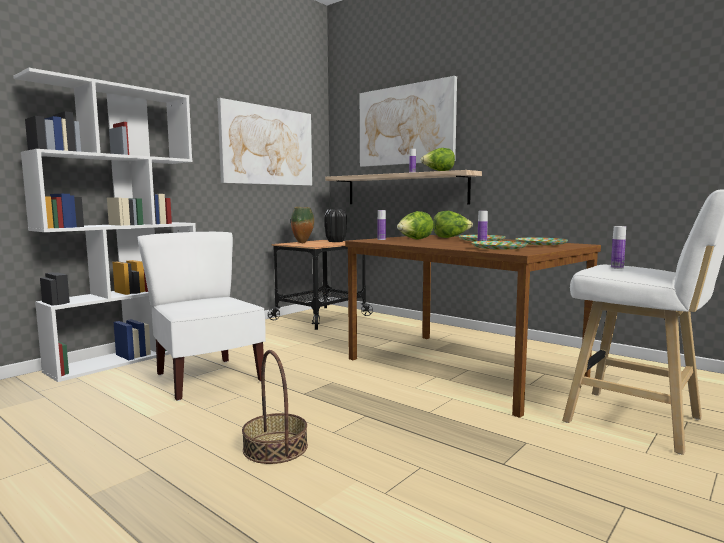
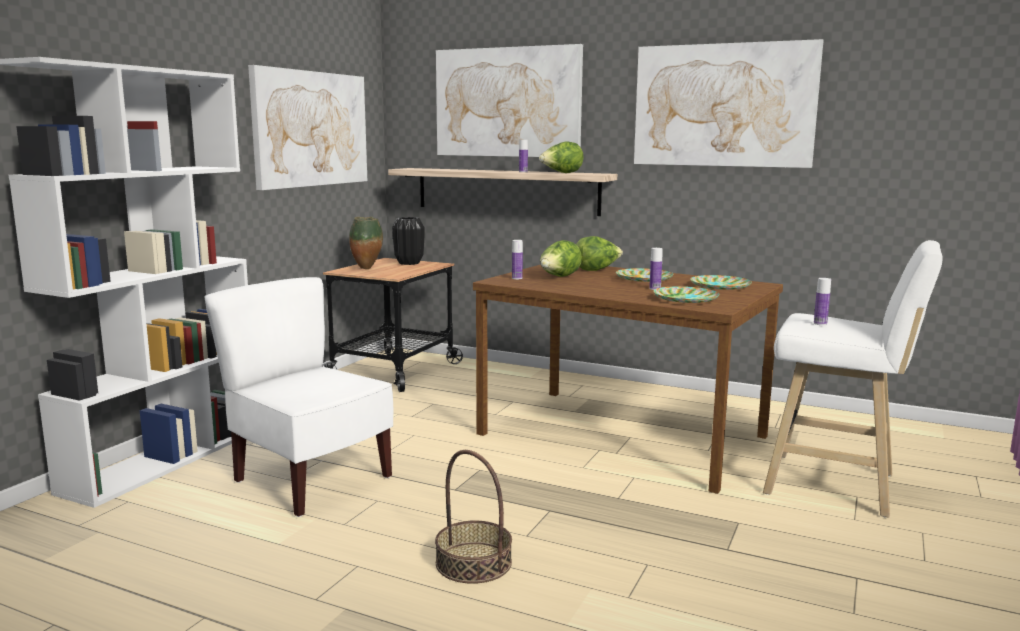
camera: 15 degrees left, 5 degrees up
(563, 110) = (723, 105): none -> picture

